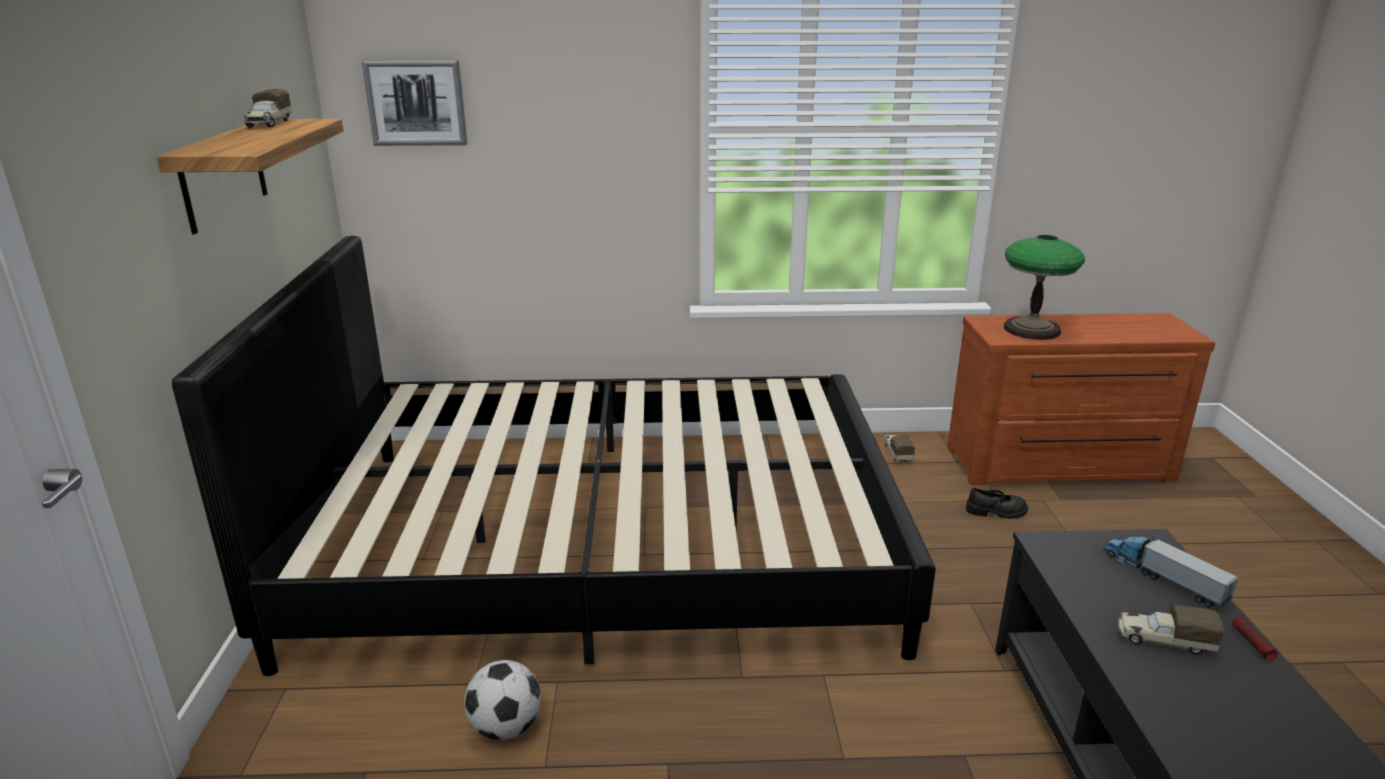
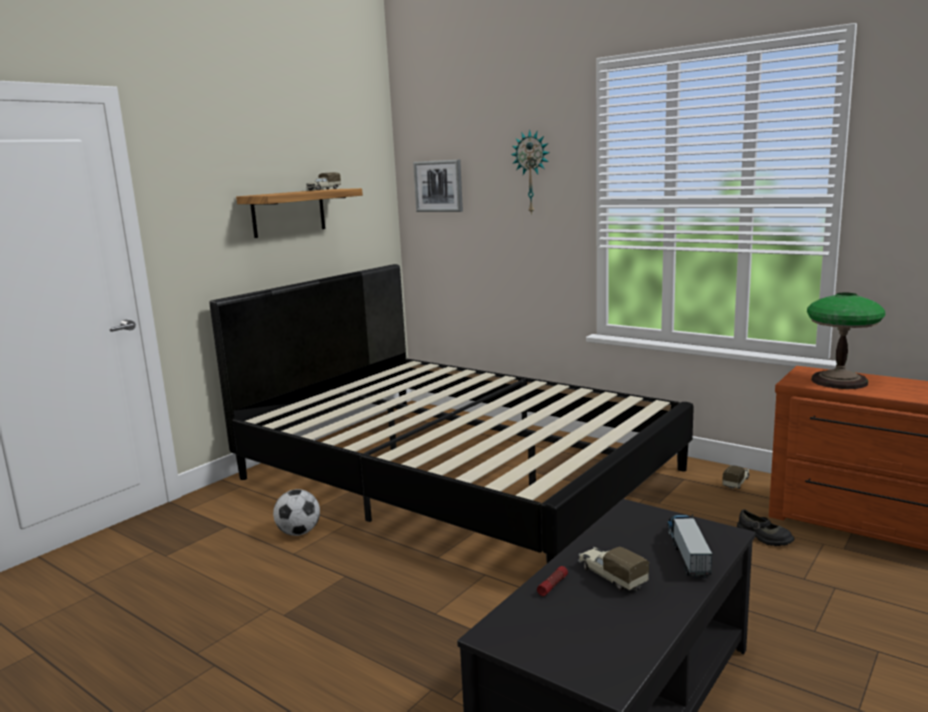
camera: 40 degrees right, 10 degrees down
(595, 85) = (532, 172): none -> wall clock
(1251, 643) = (679, 602): flashlight -> flashlight (553, 585)

